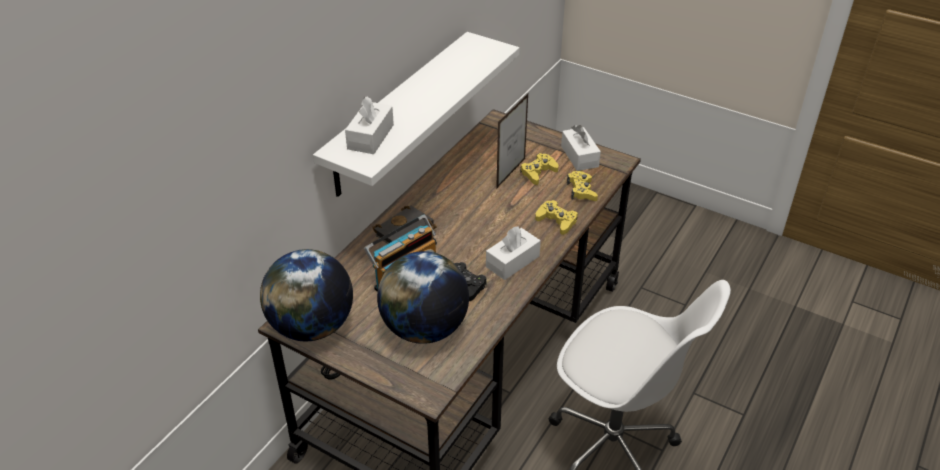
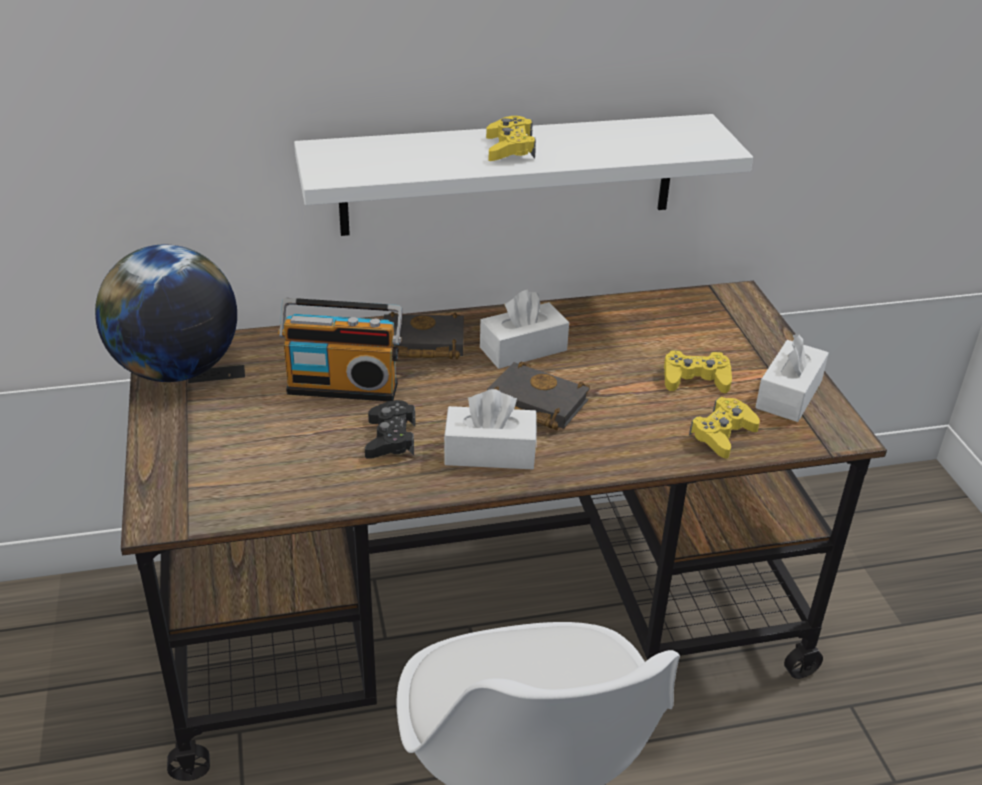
camera: 45 degrees right, 5 degrees down
(370, 137) = (381, 154): white tissue box -> white tissue box (523, 349)
(424, 328) = (271, 450): globe -> none
(495, 228) = (533, 404): none -> black book
(511, 173) = (655, 359): picture frame -> none
(556, 221) = (626, 446): yellow game controller -> yellow game controller (510, 148)

